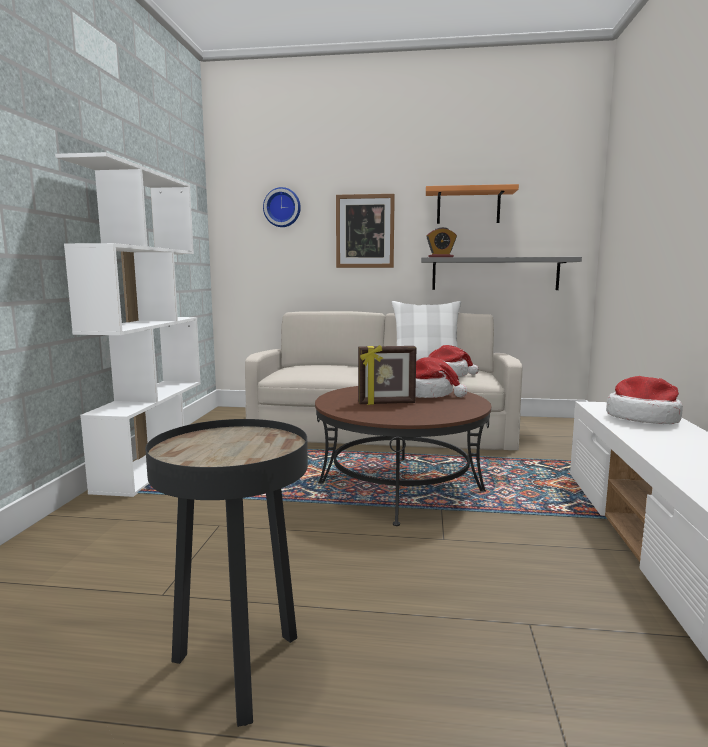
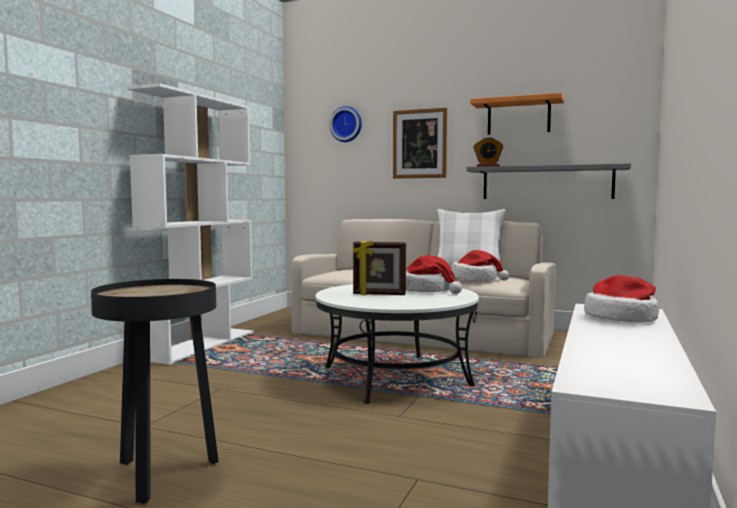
camera: 15 degrees right, 5 degrees down
(400, 487) = (396, 377): brown coffee table -> white coffee table

